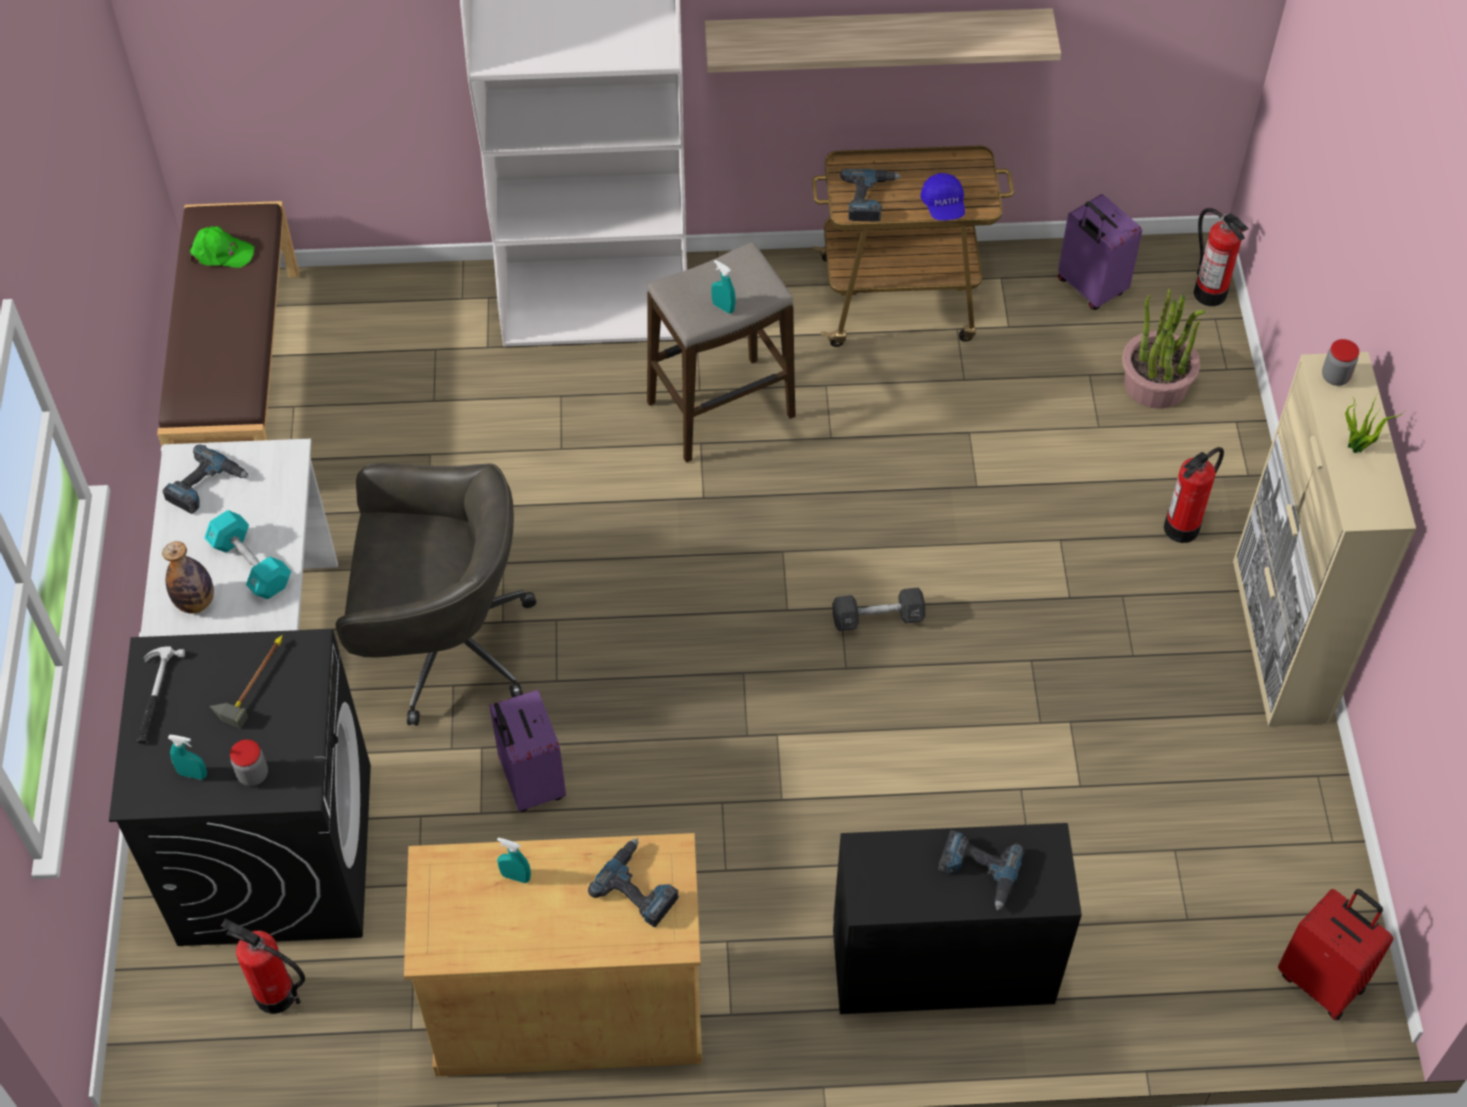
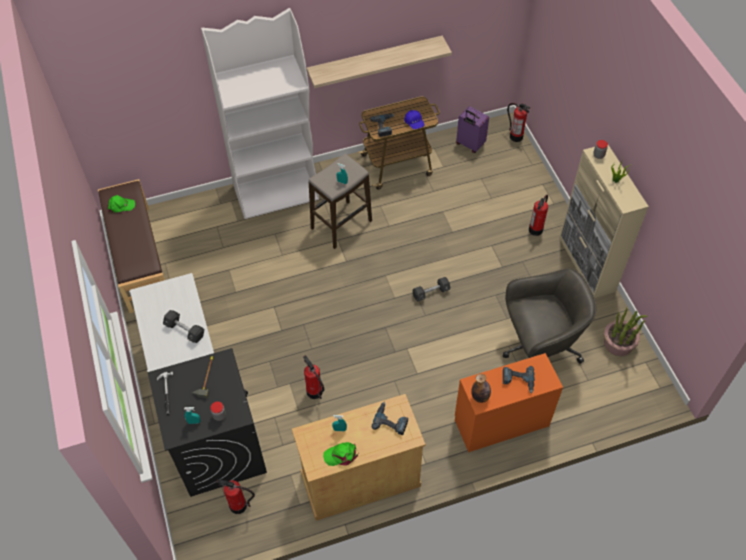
camera: 15 degrees left, 0 degrees up
(195, 602) = (167, 351): bottle -> bottle (480, 397)
(206, 486) = (154, 302): power drill -> none
(250, 564) = (185, 330): turquoise dumbbell -> black dumbbell
(442, 645) = (259, 346): grey office chair -> grey office chair (539, 348)
(499, 936) = (341, 455): none -> green cap
(530, 782) = (314, 392): purple suitcase -> fire extinguisher
(941, 963) = (500, 421): black dresser -> orange dresser
(1155, 384) = (507, 176): potted plant -> potted plant (618, 343)
(1322, 980) = (645, 390): red suitcase -> none

